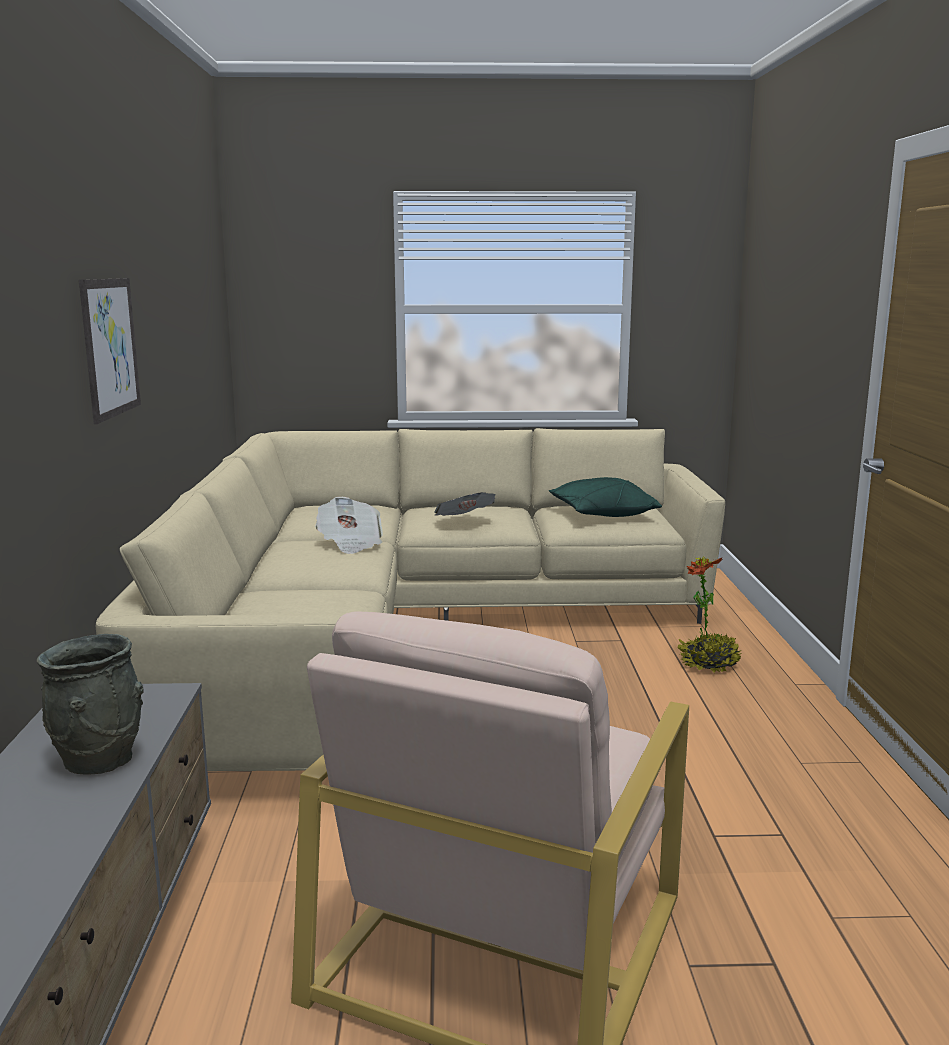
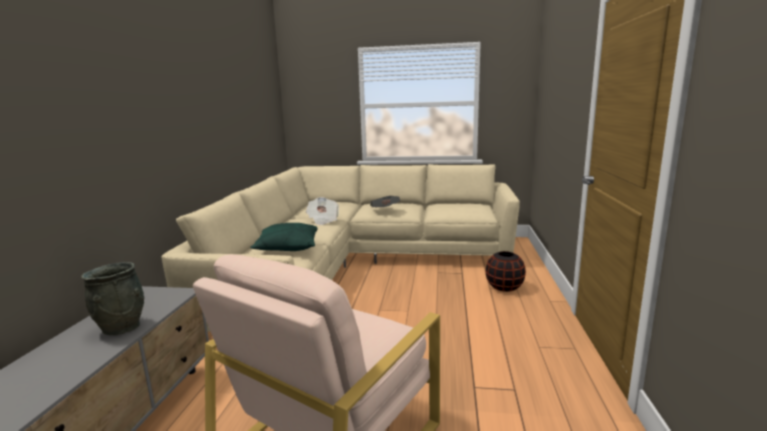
camera: 10 degrees right, 0 degrees up
(110, 347) = (185, 120): picture -> none
(602, 514) = (457, 208): green pillow -> green pillow (287, 248)
(708, 664) = (504, 288): potted plant -> black vase

